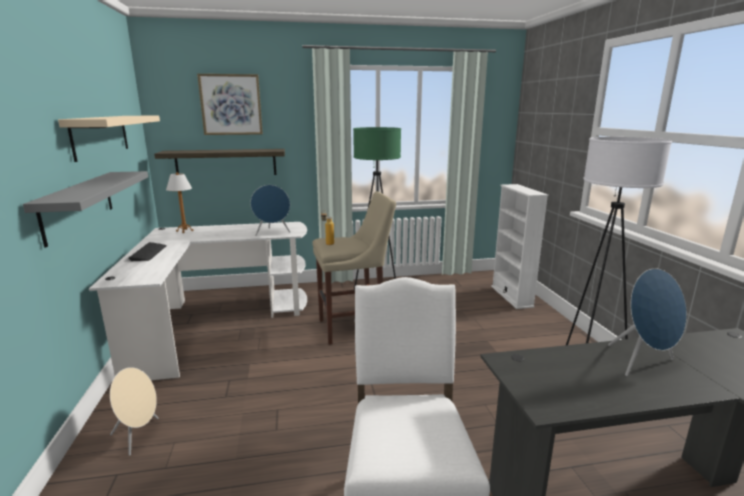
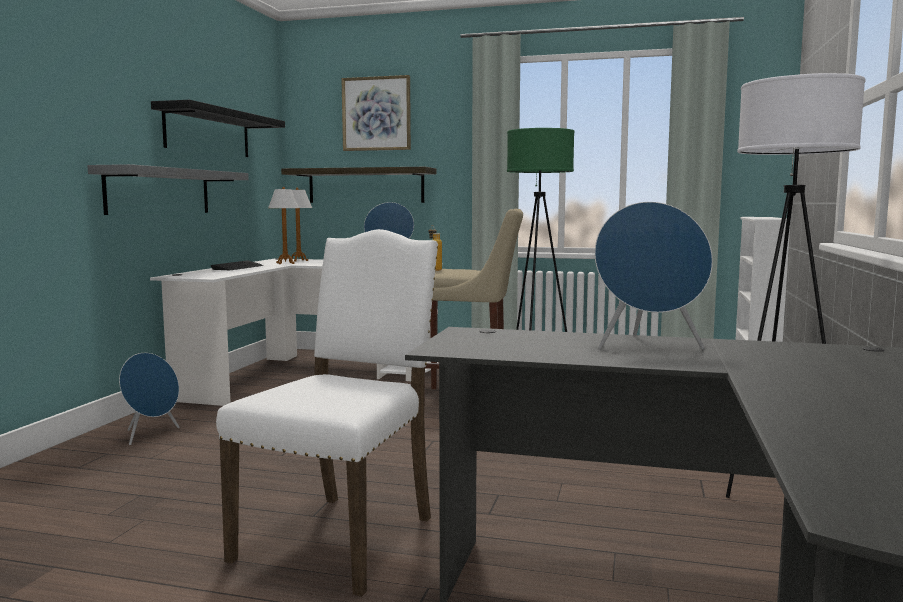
camera: 25 degrees right, 10 degrees down
(101, 136) = (208, 132): beige shelf -> black shelf
(139, 435) = (151, 435): beige speaker -> blue speaker
(180, 238) = (285, 263): none -> table lamp

